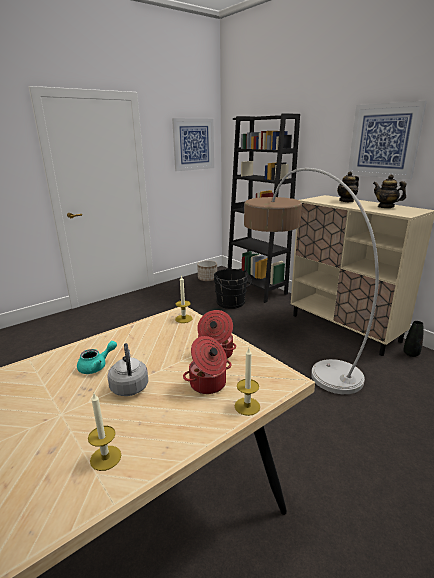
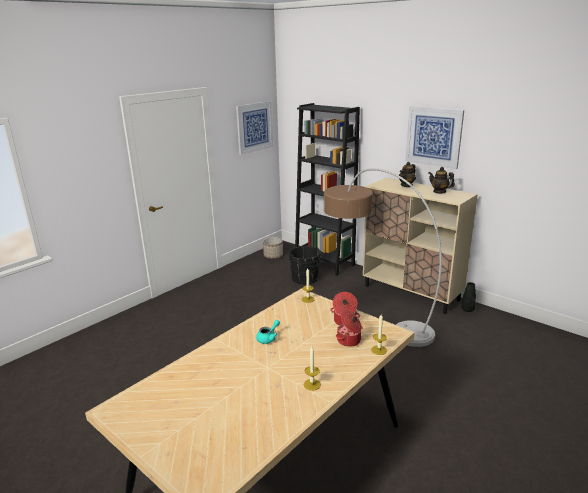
camera: 10 degrees left, 0 degrees up
(129, 386) = (299, 347): grey kettle -> none

